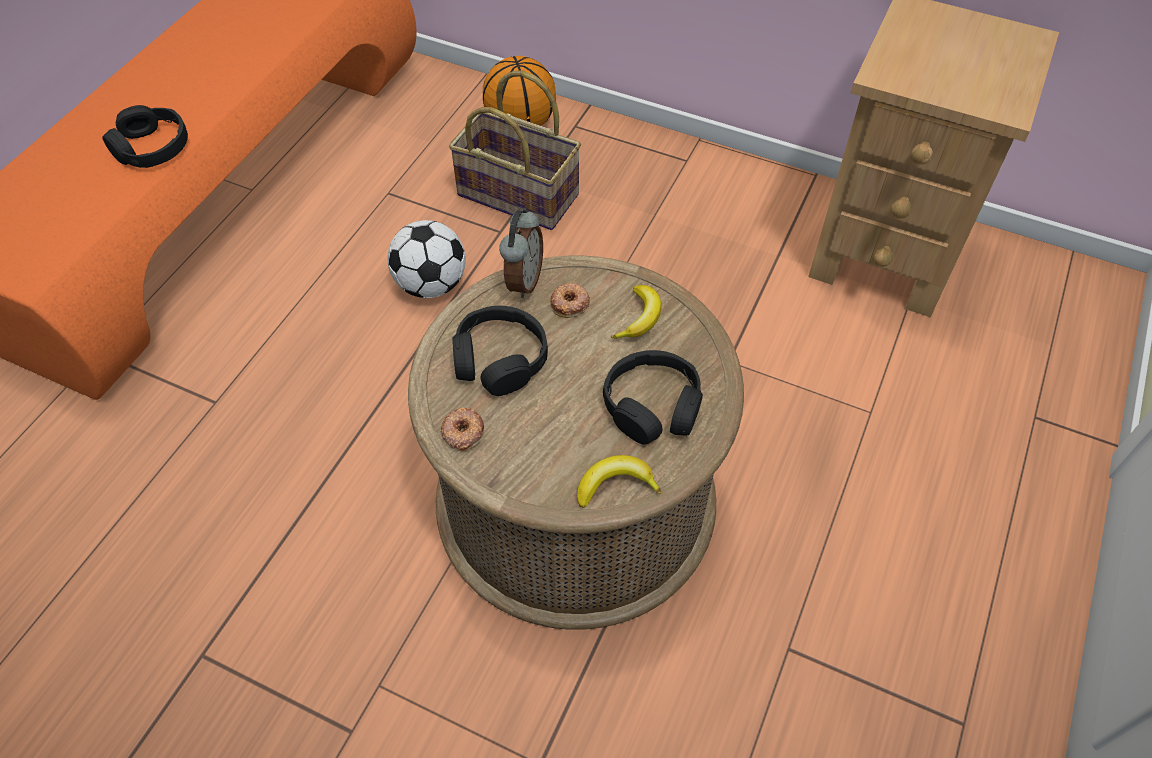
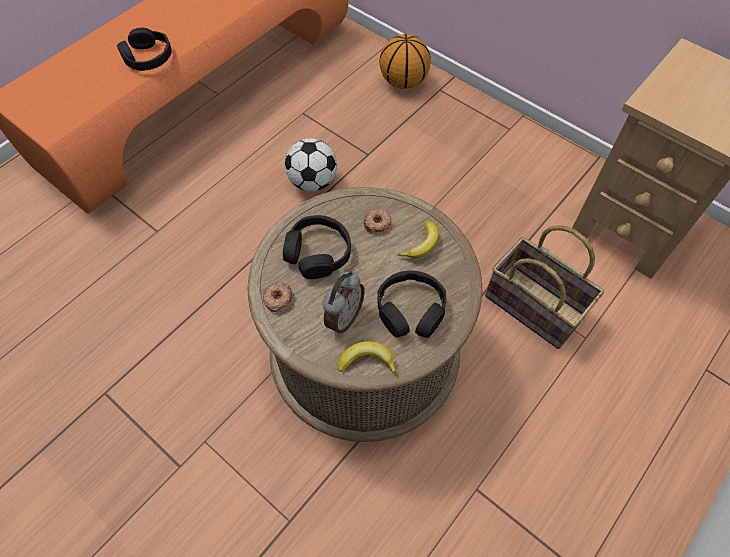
camera: 15 degrees right, 5 degrees up
(519, 194) = (388, 130): basket -> basket (535, 306)
(523, 281) = (350, 200): alarm clock -> alarm clock (343, 317)

